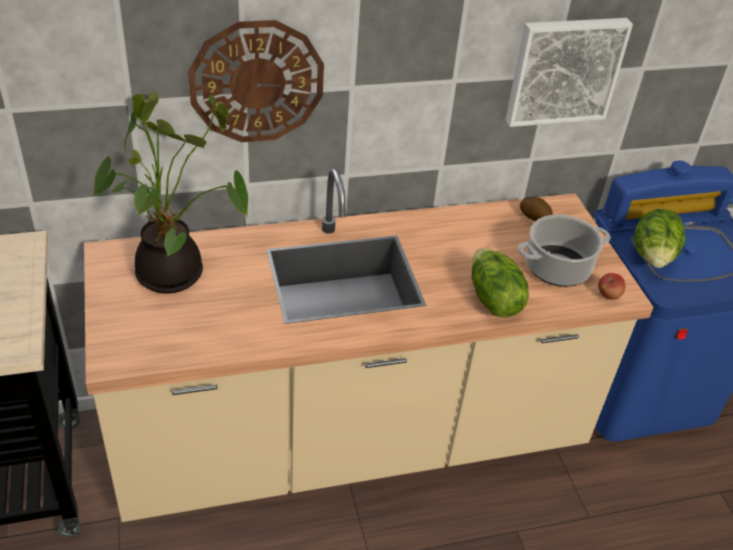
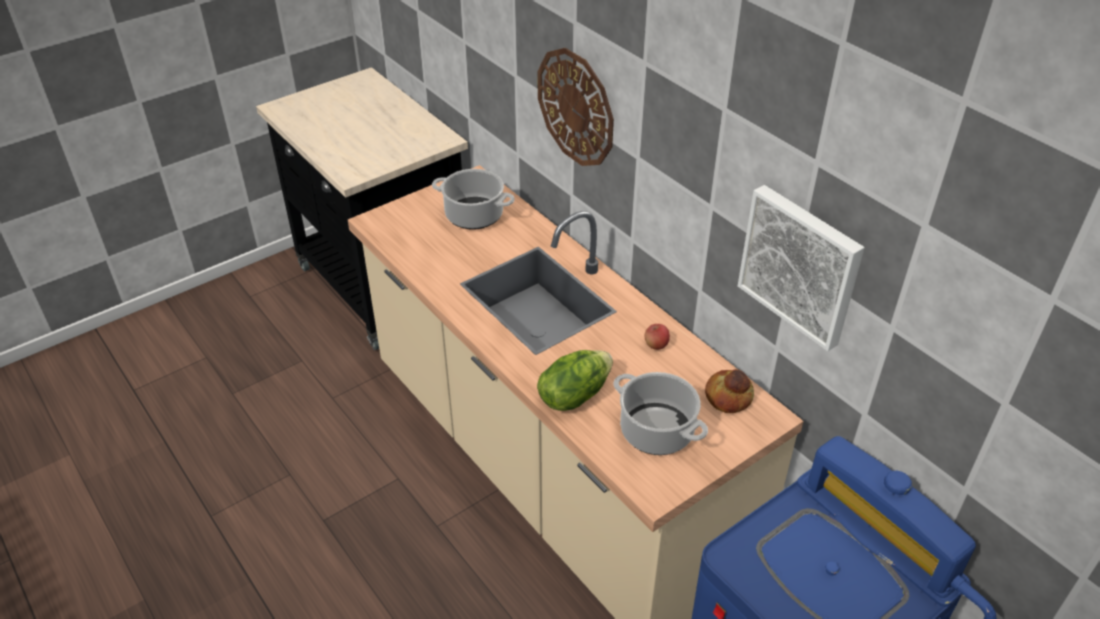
camera: 70 degrees right, 0 degrees up
(176, 275) = (475, 215): potted plant -> cooking pot
(534, 217) = (728, 396): potato -> bread
(608, 295) = (644, 480): apple -> apple (656, 345)
(652, 258) = (786, 534): lettuce -> none

